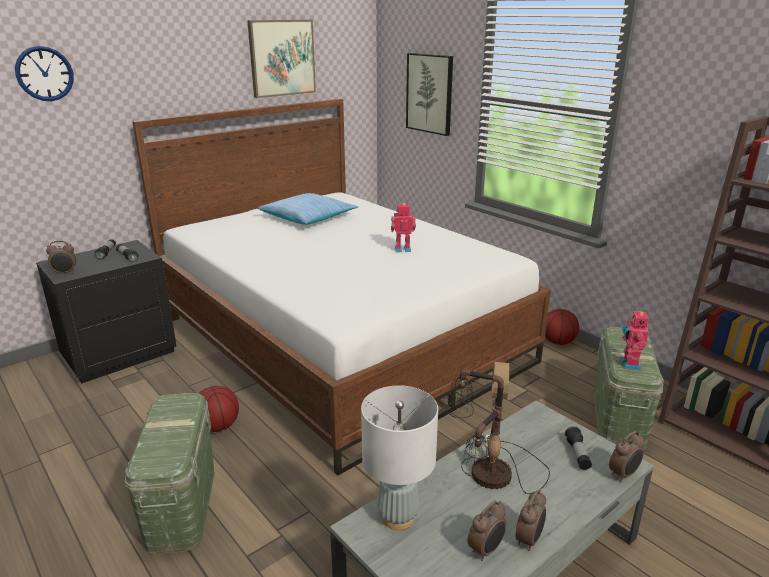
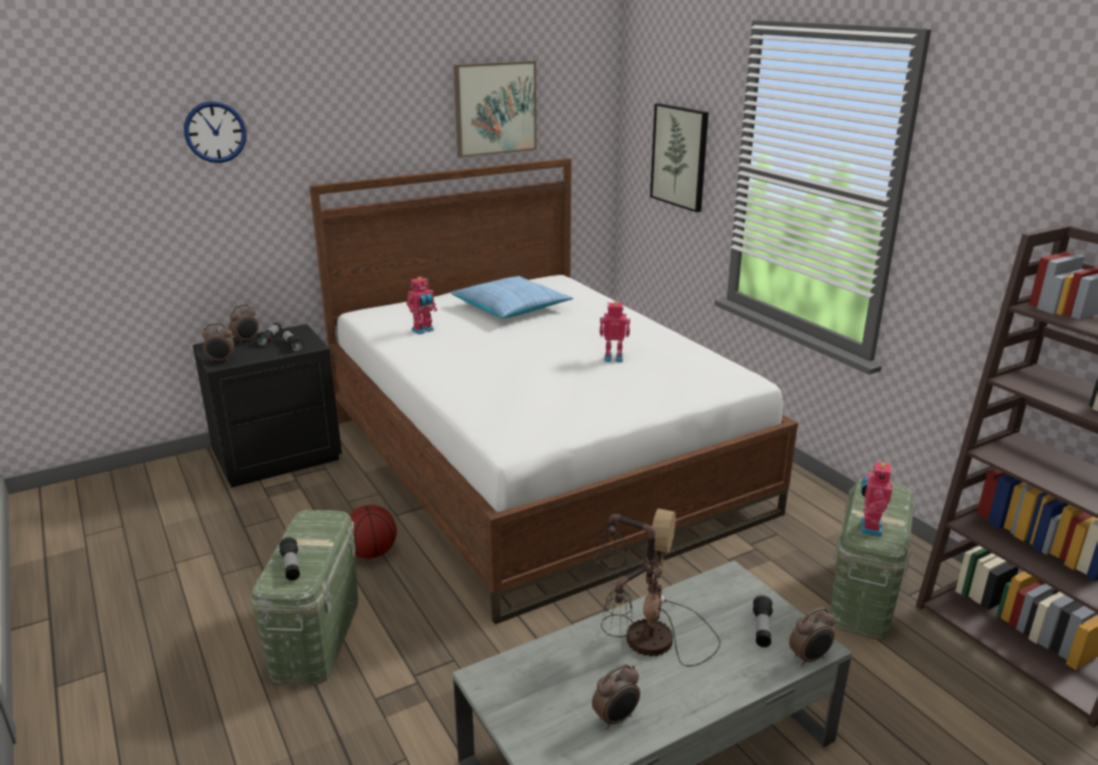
camera: 10 degrees right, 0 degrees up
(159, 446) = (291, 566): none -> flashlight
(240, 238) = (423, 330): none -> toy robot
(398, 517) = (529, 672): grey table lamp -> none
(529, 539) = (669, 715): alarm clock -> alarm clock (246, 340)
(558, 342) = (815, 491): basketball -> none

